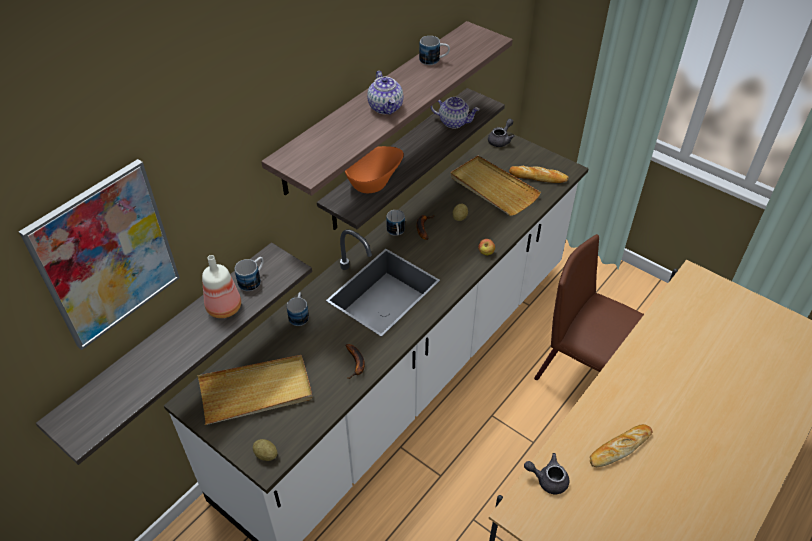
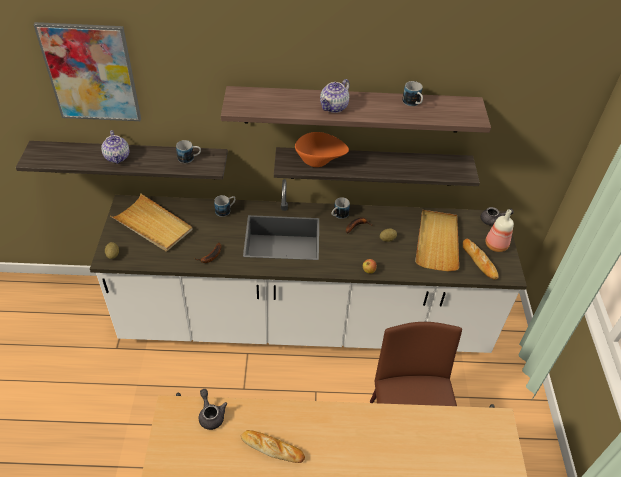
camera: 50 degrees right, 0 degrees up
(223, 307) = (158, 158): bottle -> bottle (495, 244)
(454, 122) = (426, 167): teapot -> teapot (117, 157)

